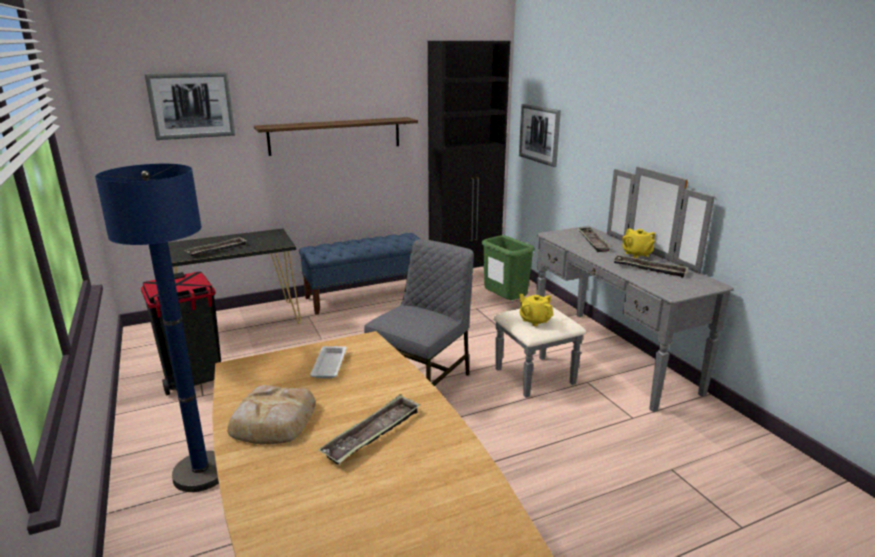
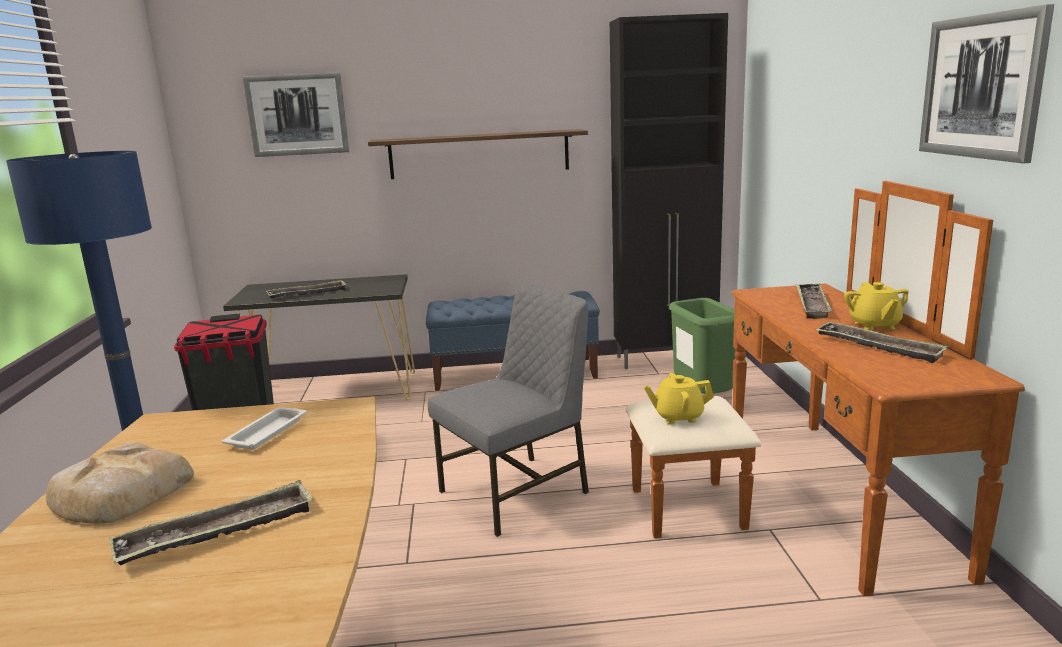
camera: 20 degrees right, 5 degrees down
(534, 320) = (678, 417): yellow teapot -> yellow teapot turned 75 degrees counterclockwise
(539, 134) = (772, 149): picture -> picture (981, 87)
(594, 361) = (801, 499): grey dresser -> brown dresser

